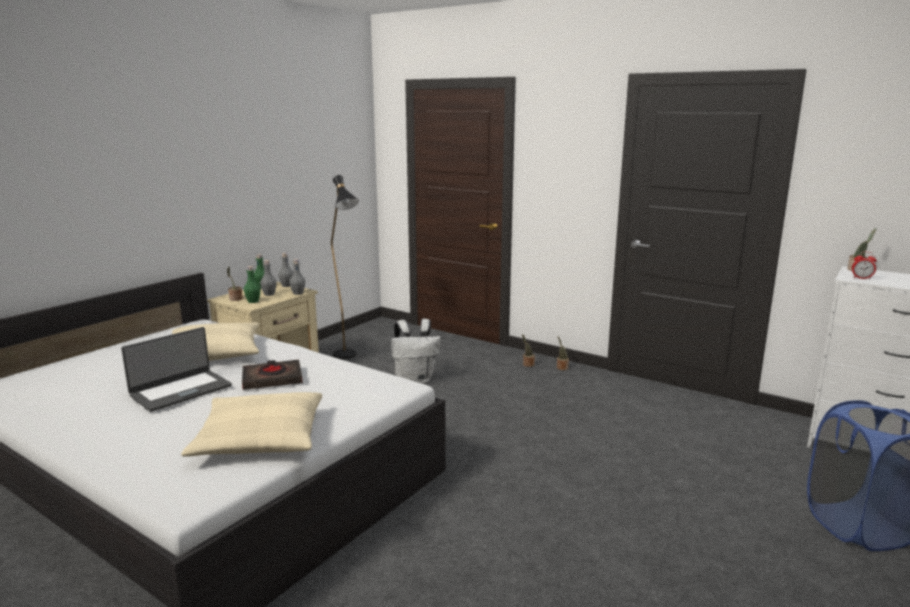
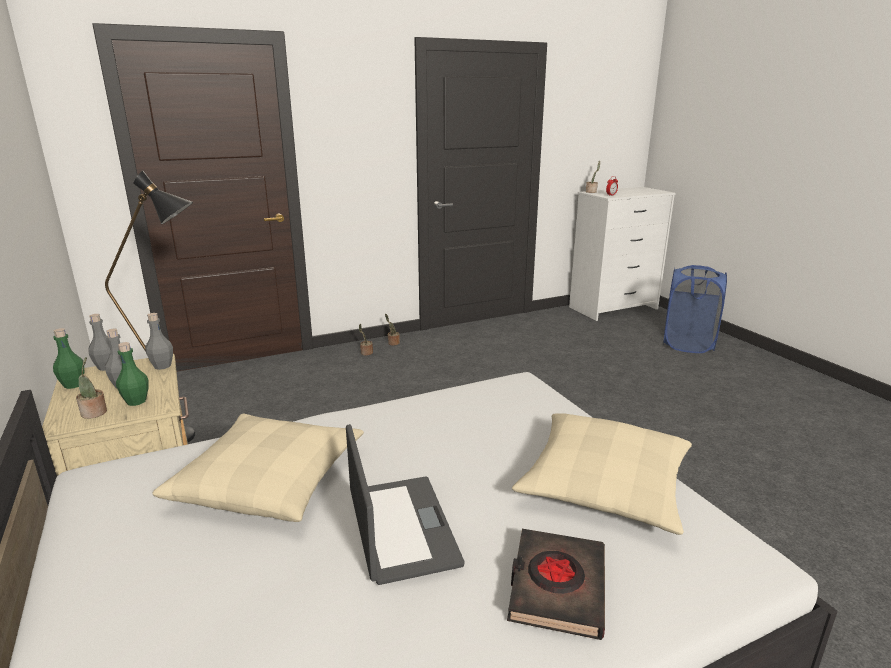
camera: 60 degrees left, 5 degrees up
(272, 379) = (428, 448): black book -> black book (556, 587)
(415, 380) = (318, 413): white backpack -> none

